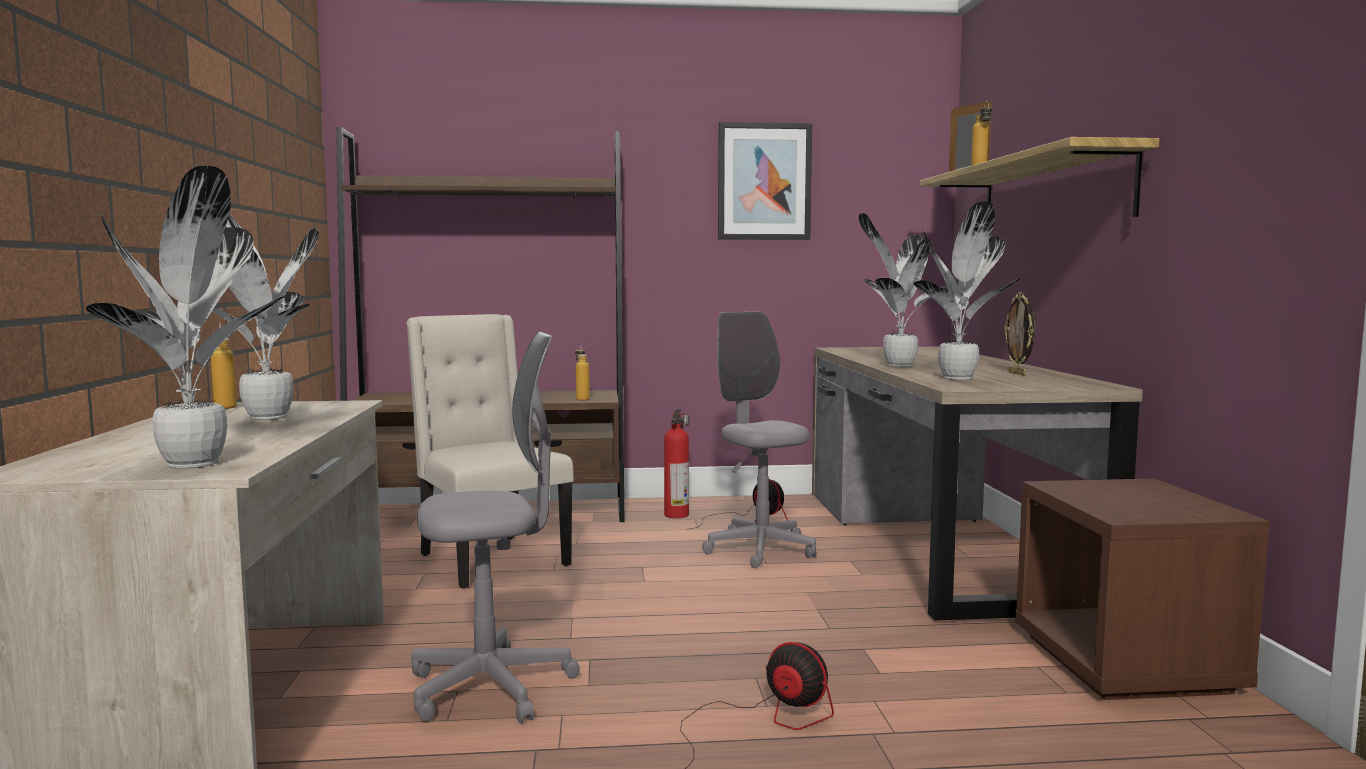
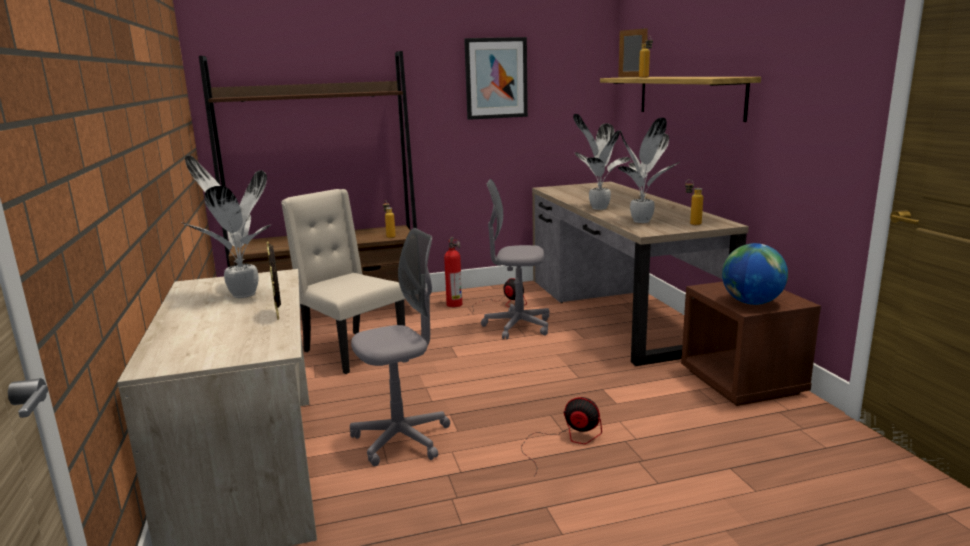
camera: 10 degrees left, 10 degrees up
(194, 464) = (254, 347): potted plant -> none
(225, 406) = (200, 285): bottle -> bottle (691, 223)
(760, 550) = (517, 326): grey office chair -> grey office chair turned 45 degrees counterclockwise
(1018, 374) = (673, 213): picture frame -> picture frame (279, 315)
(1133, 508) = (751, 303): none -> globe

